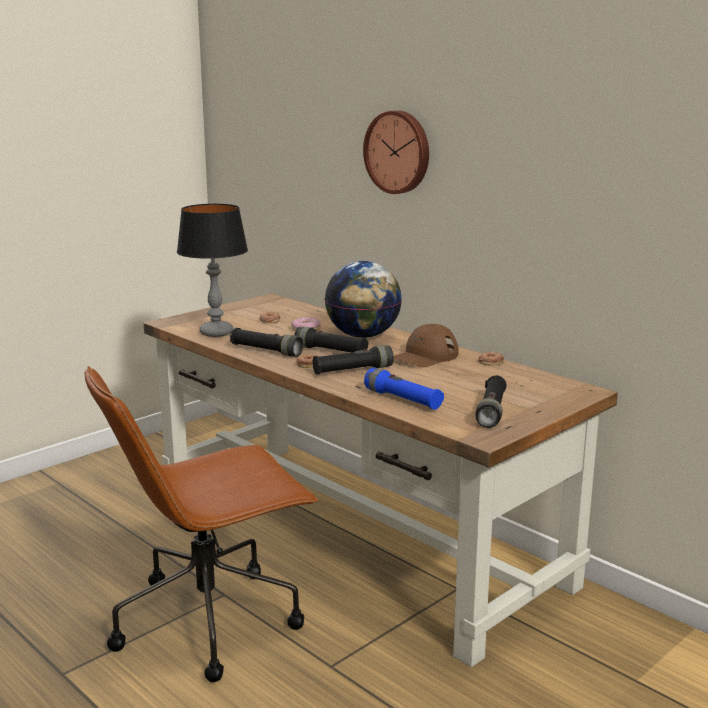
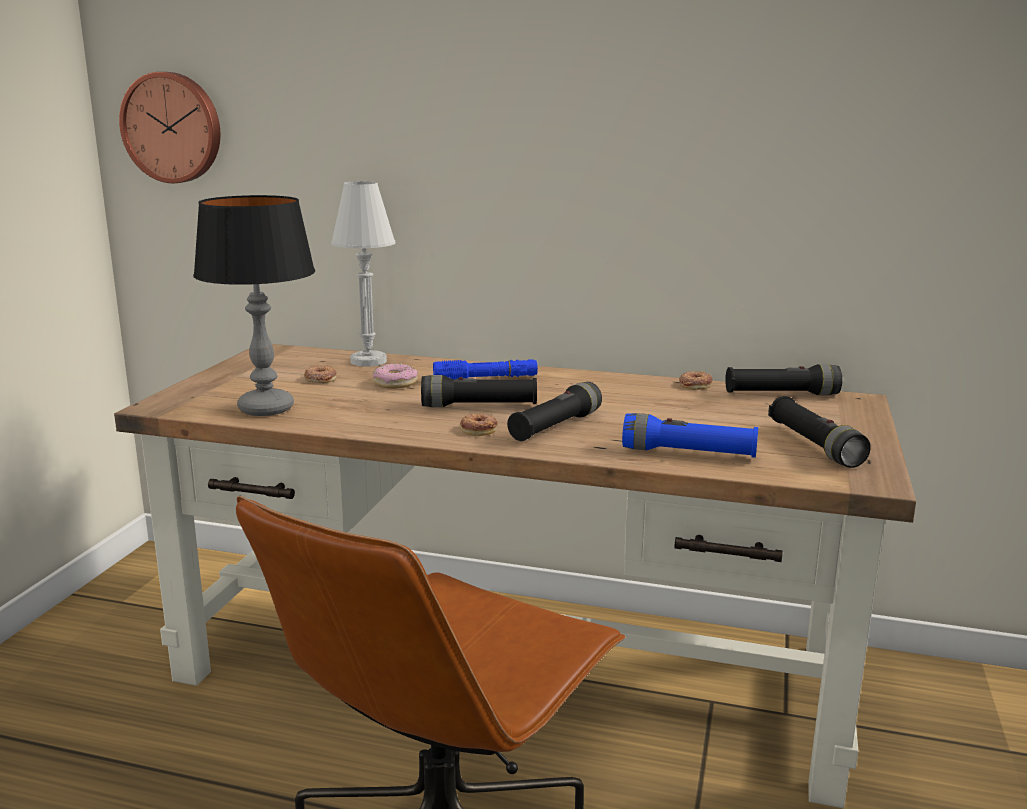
camera: 30 degrees left, 0 degrees up
(266, 351) = (388, 422): black flashlight -> black flashlight (781, 394)
(312, 314) = (368, 361): none -> white table lamp
(362, 336) = (486, 379): globe -> blue flashlight
(398, 152) = (503, 106): wall clock -> wall clock (173, 128)
(425, 356) = (609, 392): brown cap -> none

